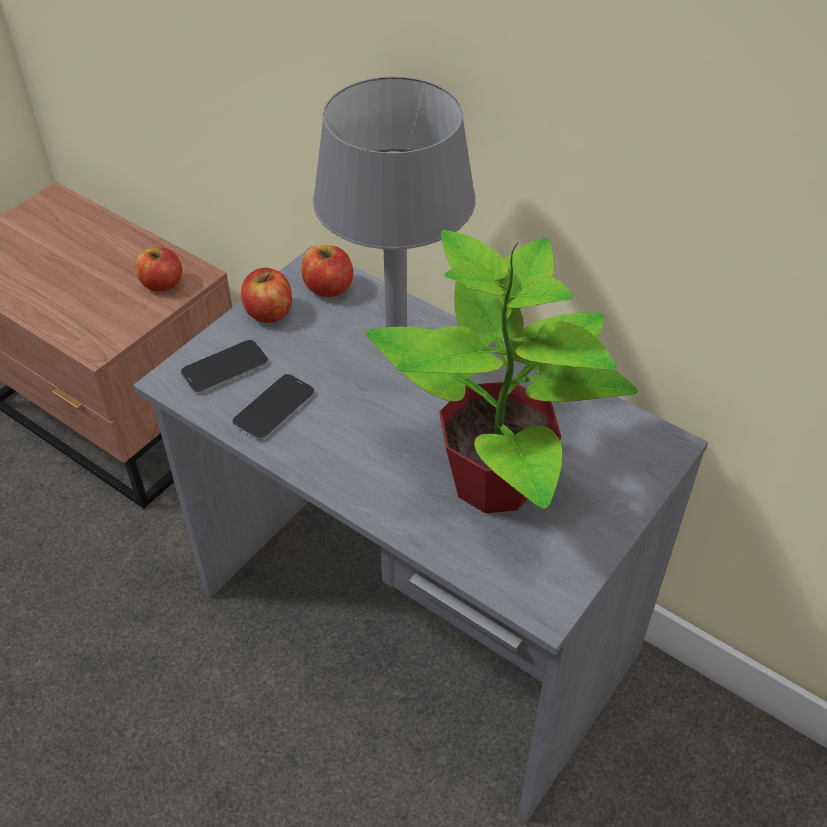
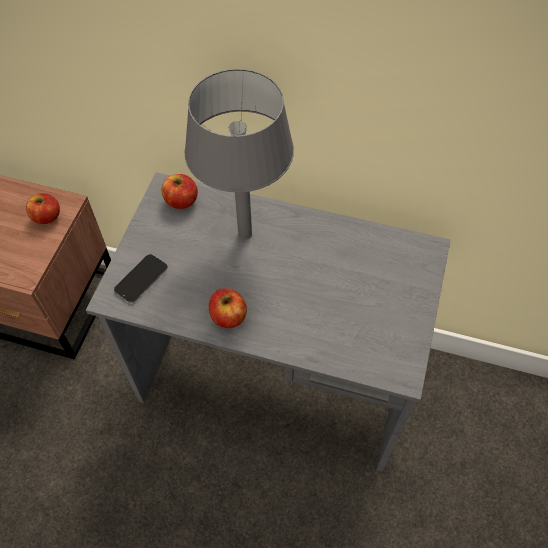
camera: 20 degrees left, 10 degrees up
(268, 312) = (150, 230): apple -> apple (228, 316)
(274, 408) = (186, 297): phone -> none
(497, 481) = (343, 304): potted plant -> none

